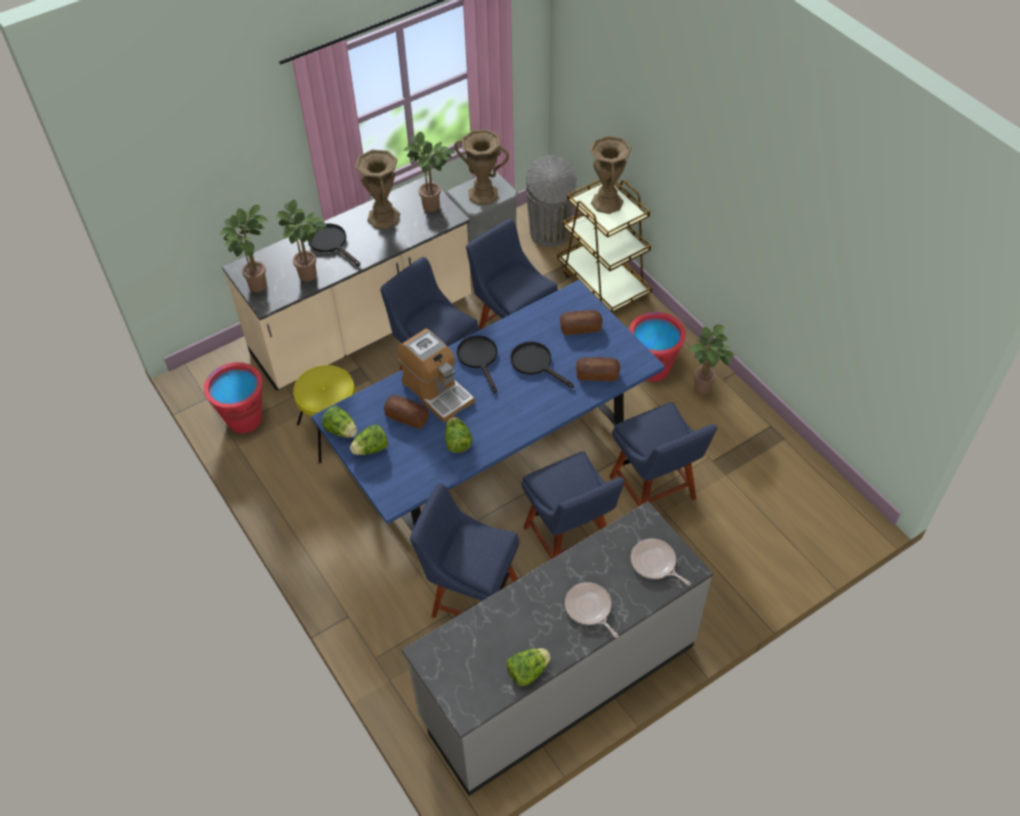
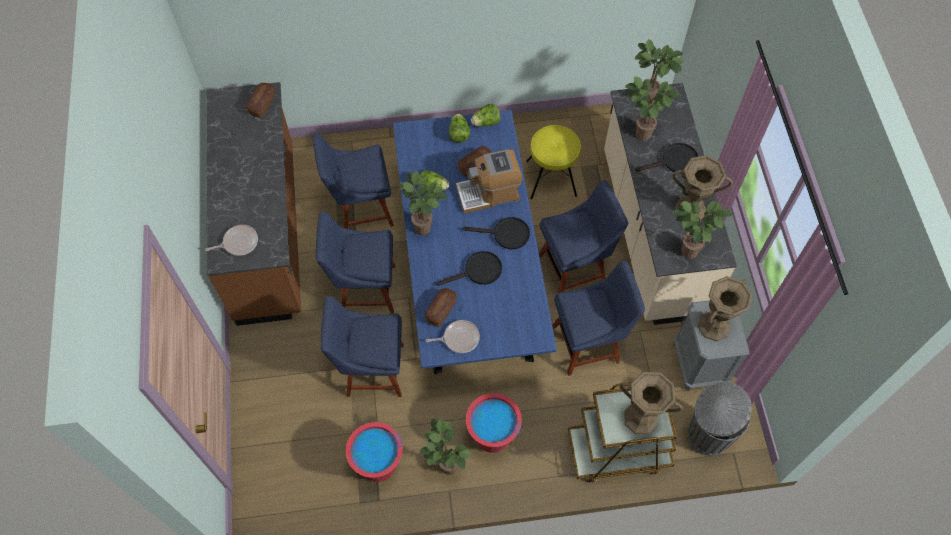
camera: 115 degrees right, 10 degrees up
(244, 419) = (593, 128): red bucket -> red bucket (379, 465)
(470, 596) = (360, 209): blue chair -> blue chair turned 150 degrees counterclockwise
(514, 426) = (425, 229): none -> potted plant
(528, 671) = (219, 137): lettuce -> none
(557, 681) = (268, 233): grey counter -> brown counter
(580, 328) = (498, 322): bread -> bread (262, 104)
(589, 608) = (235, 188): frying pan -> frying pan (459, 338)

